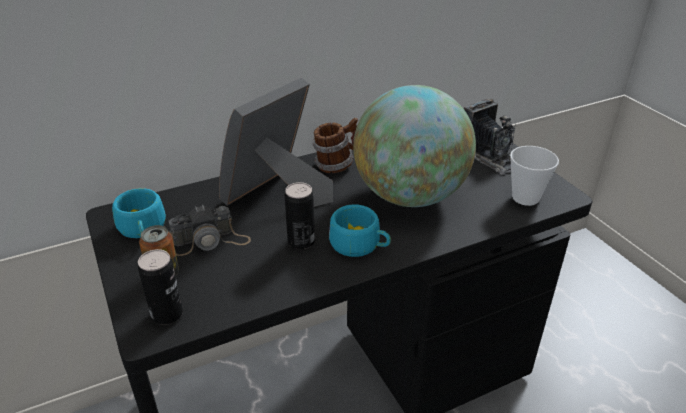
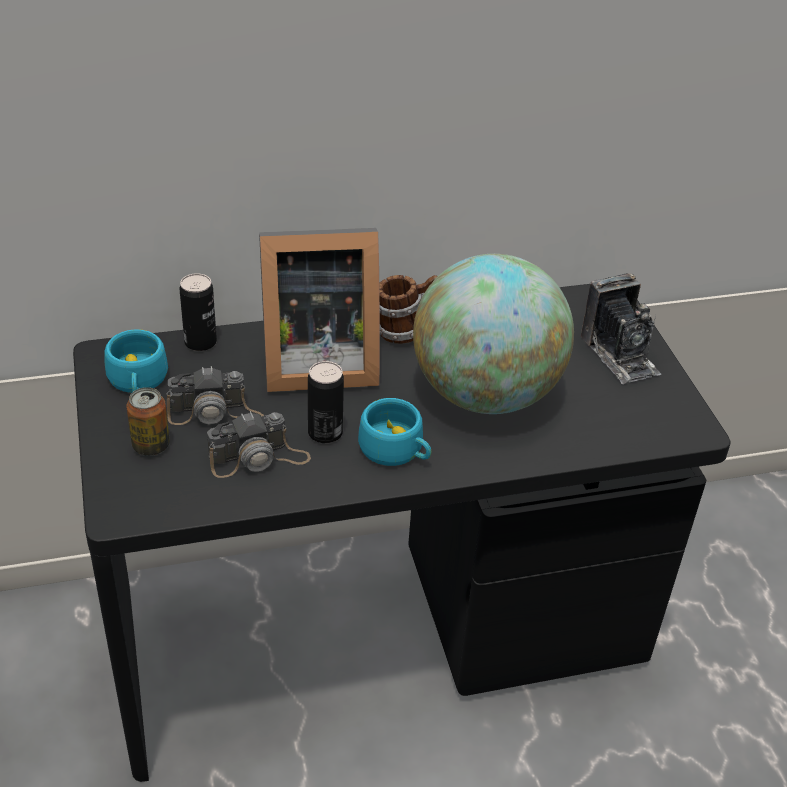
camera: 10 degrees right, 5 degrees up
(167, 314) = (145, 495): can -> can (200, 342)
(254, 269) = (258, 458): none -> camera
(277, 195) = (314, 362): picture frame -> picture frame turned 150 degrees counterclockwise
(525, 198) = (639, 424): cup -> none

